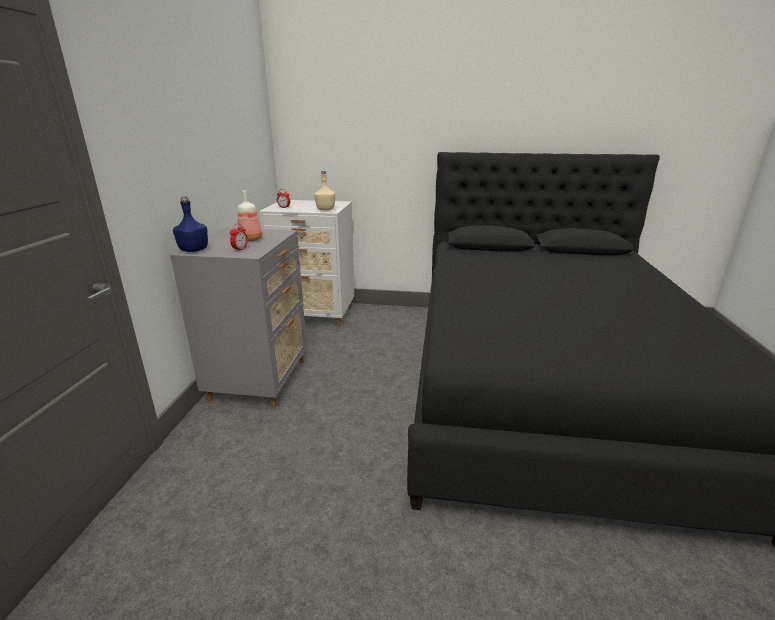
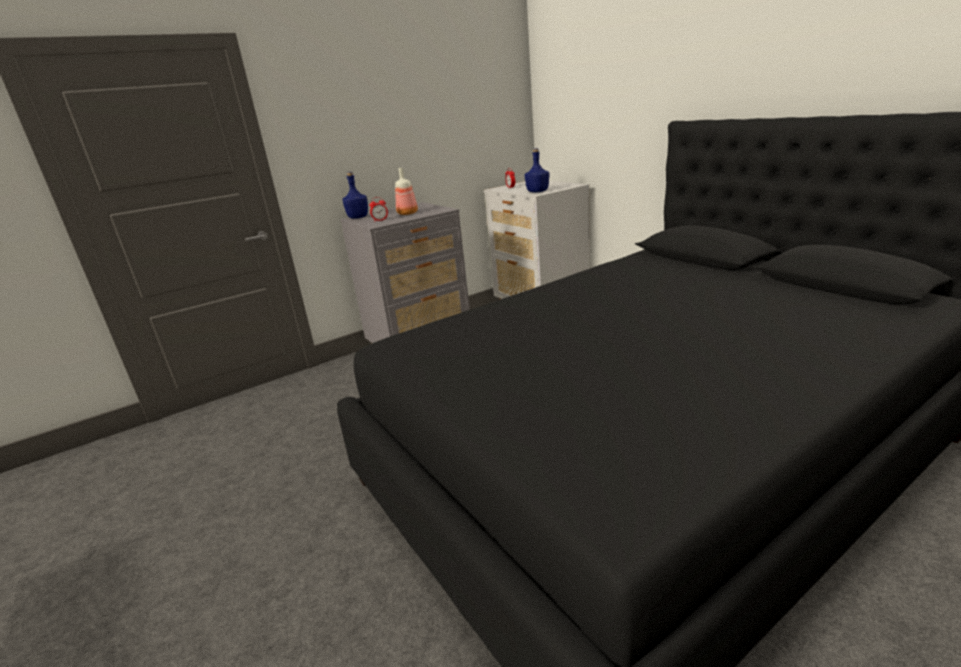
camera: 50 degrees right, 0 degrees up
(326, 209) = (538, 191): beige bottle -> blue bottle

